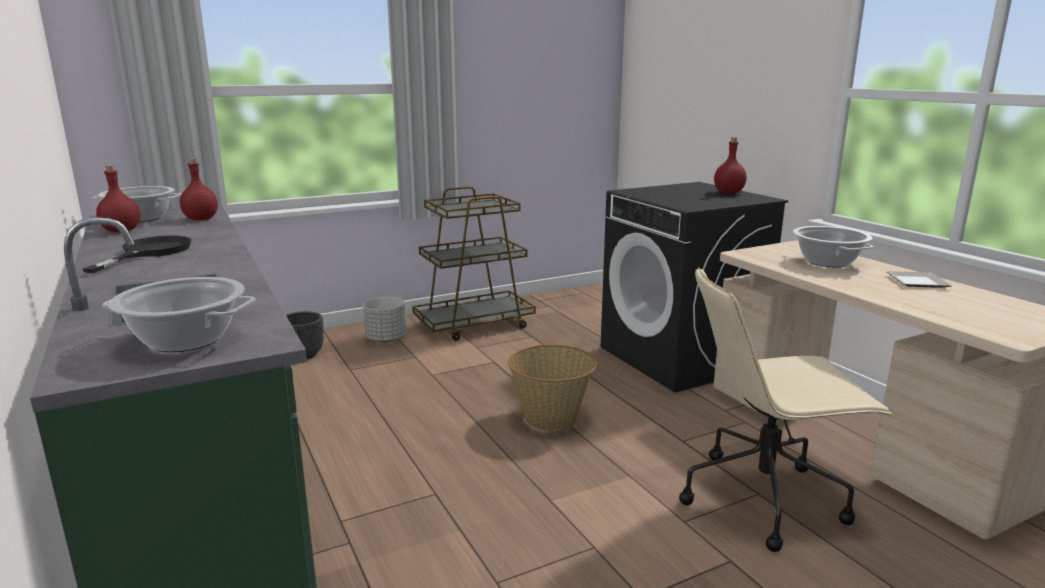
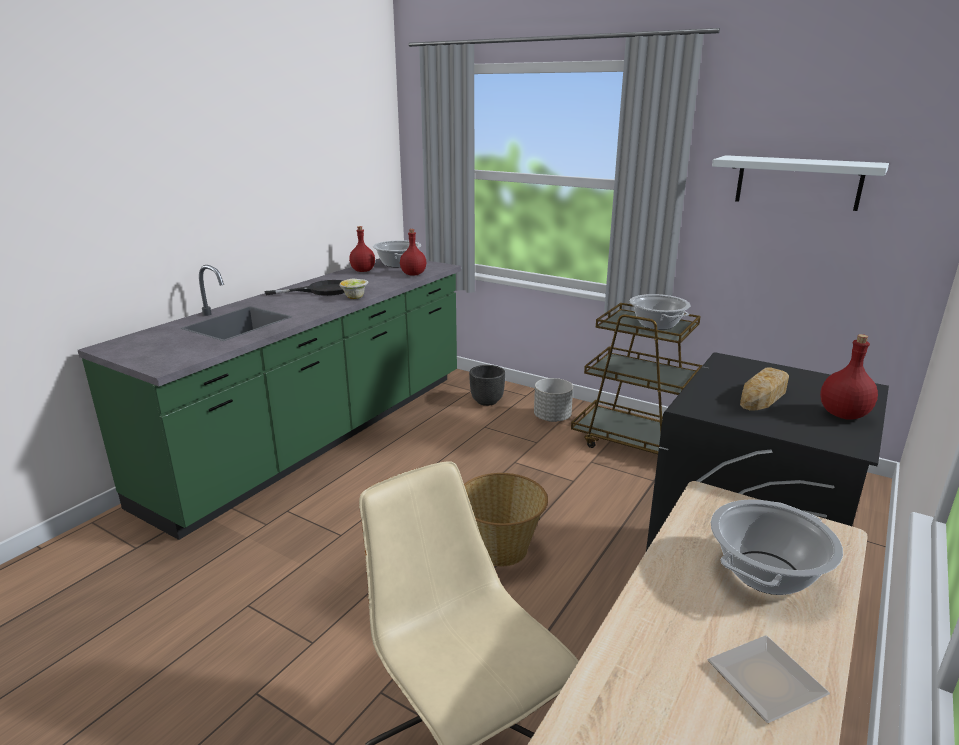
camera: 60 degrees right, 5 degrees up
(186, 340) = (163, 349): cooking pot -> cooking pot (657, 325)
(222, 245) = (355, 298): none -> bowl
(527, 73) = (798, 182): none -> white shelf
(688, 196) = (764, 395): none -> bread

